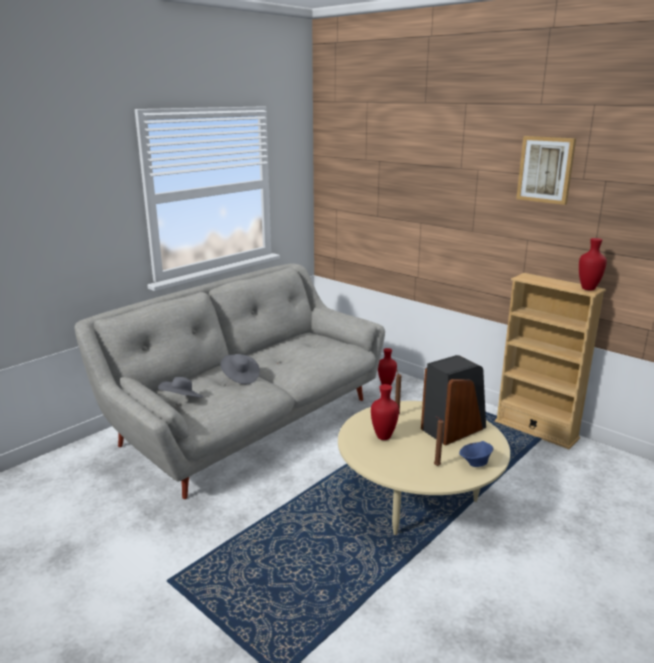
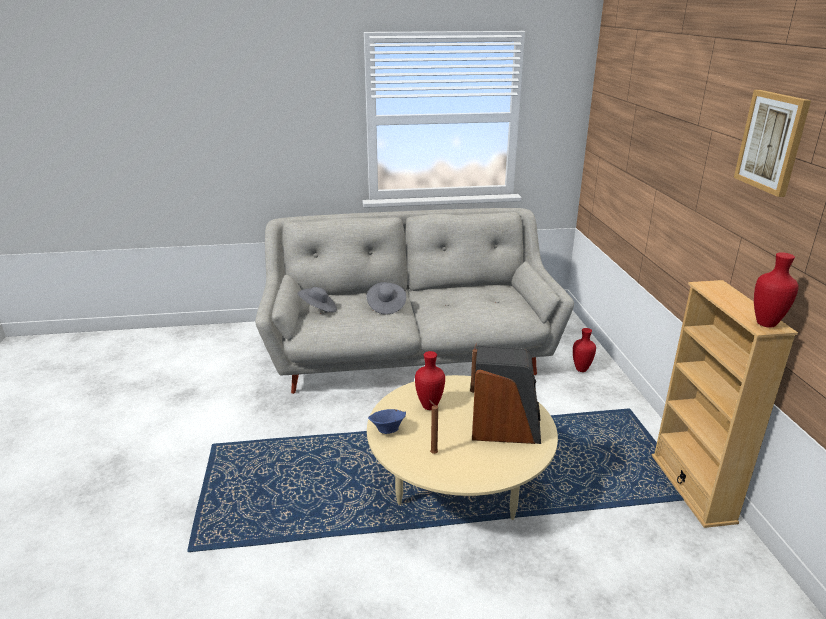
camera: 40 degrees right, 5 degrees up
(475, 463) = (471, 470): blue bowl -> blue bowl (387, 430)

